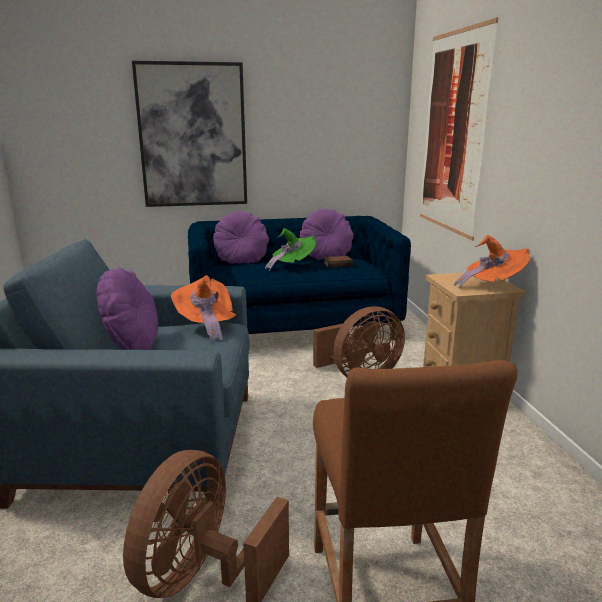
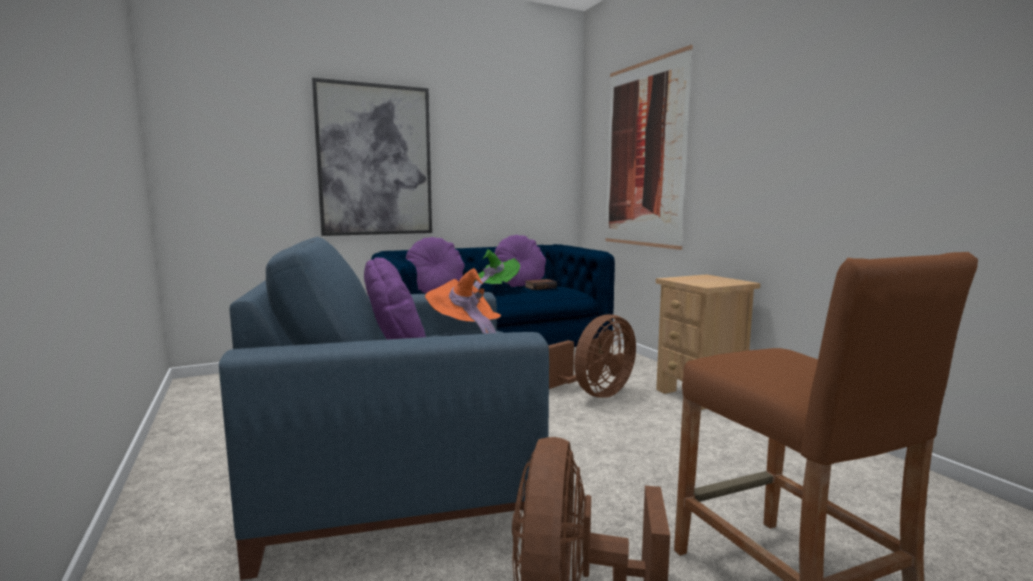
camera: 15 degrees left, 10 degrees down
(492, 285) = (725, 281): orange hat -> none

